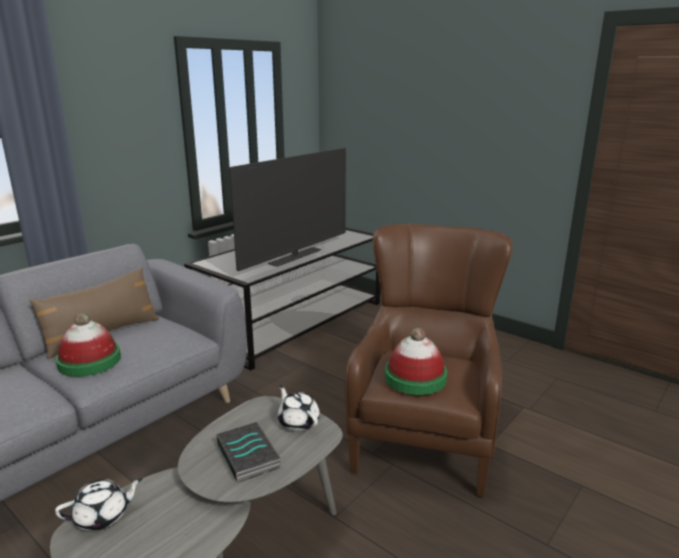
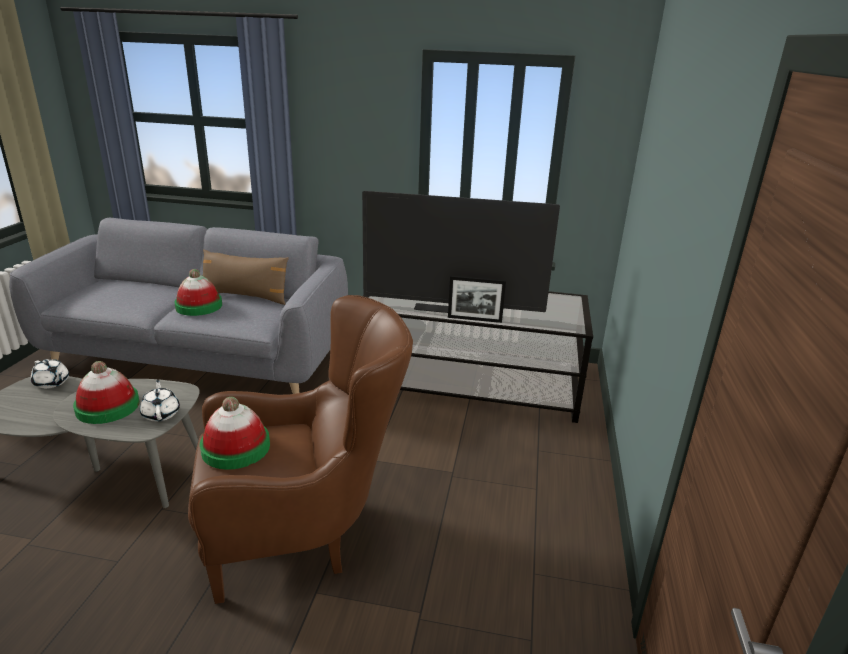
camera: 60 degrees right, 5 degrees up
(249, 456) = (108, 407): book -> hat
(298, 422) = (161, 413): white teapot -> white teapot turned 45 degrees counterclockwise
(320, 254) = (474, 319): none -> picture frame

